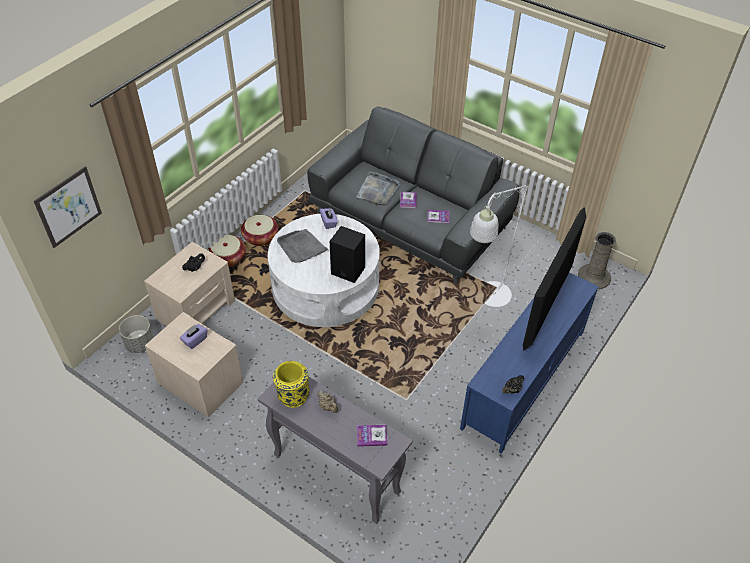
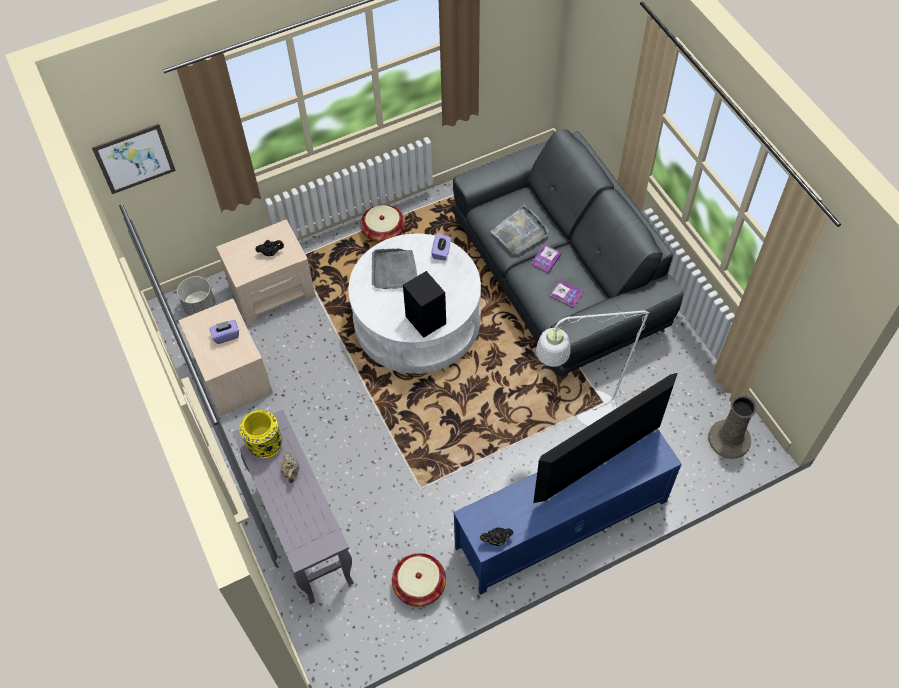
camera: 30 degrees right, 10 degrees up
(227, 258) = (336, 243): basket -> basket (419, 585)
(372, 436) = (312, 523): book -> none

